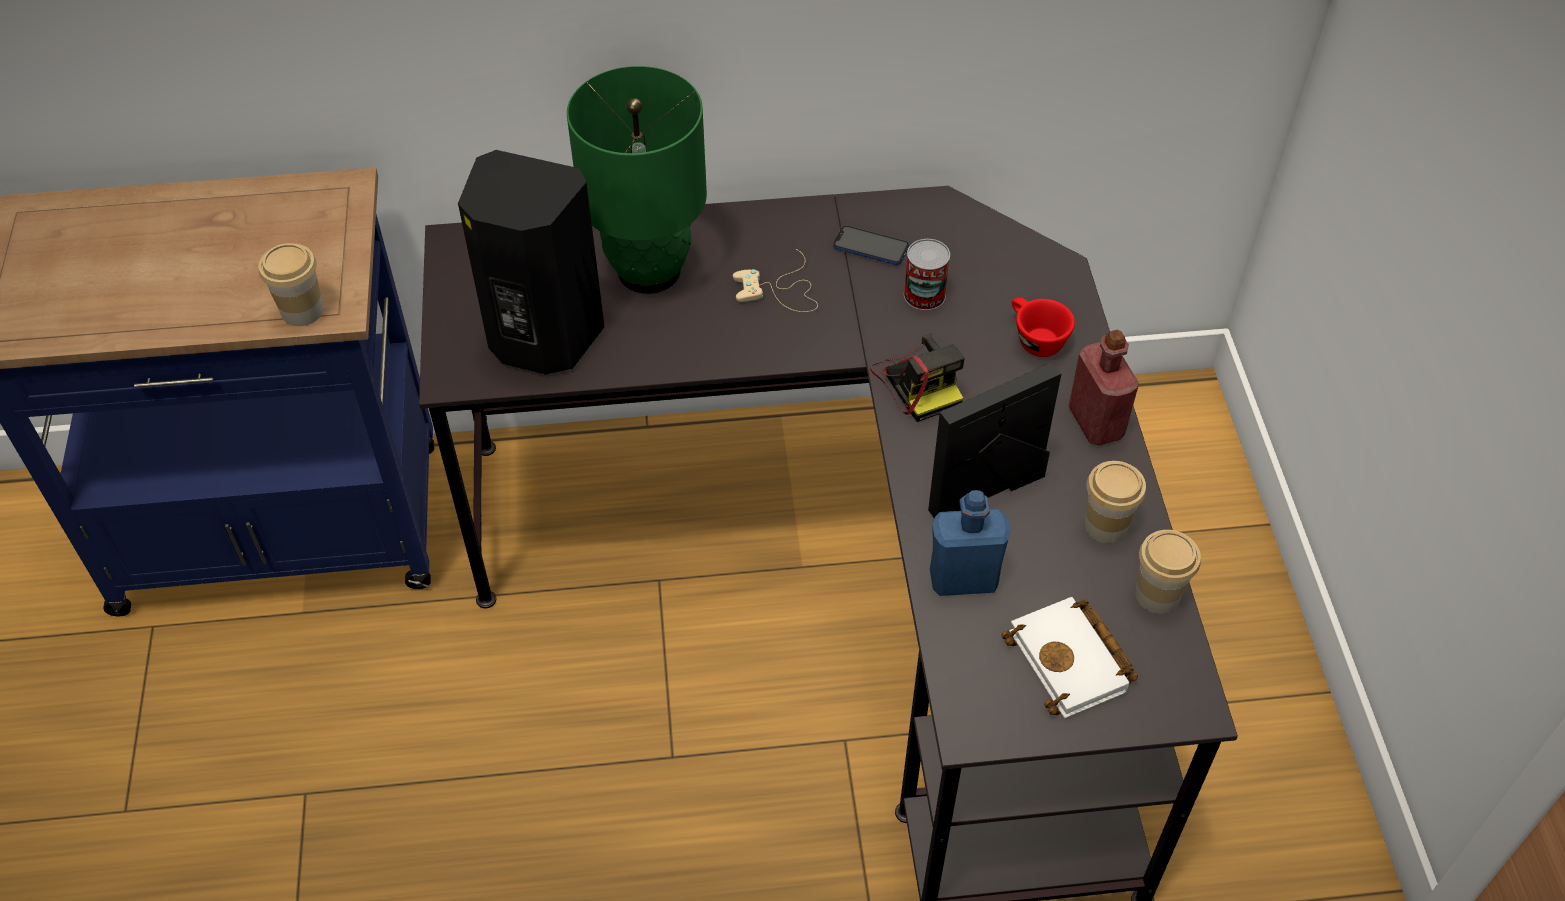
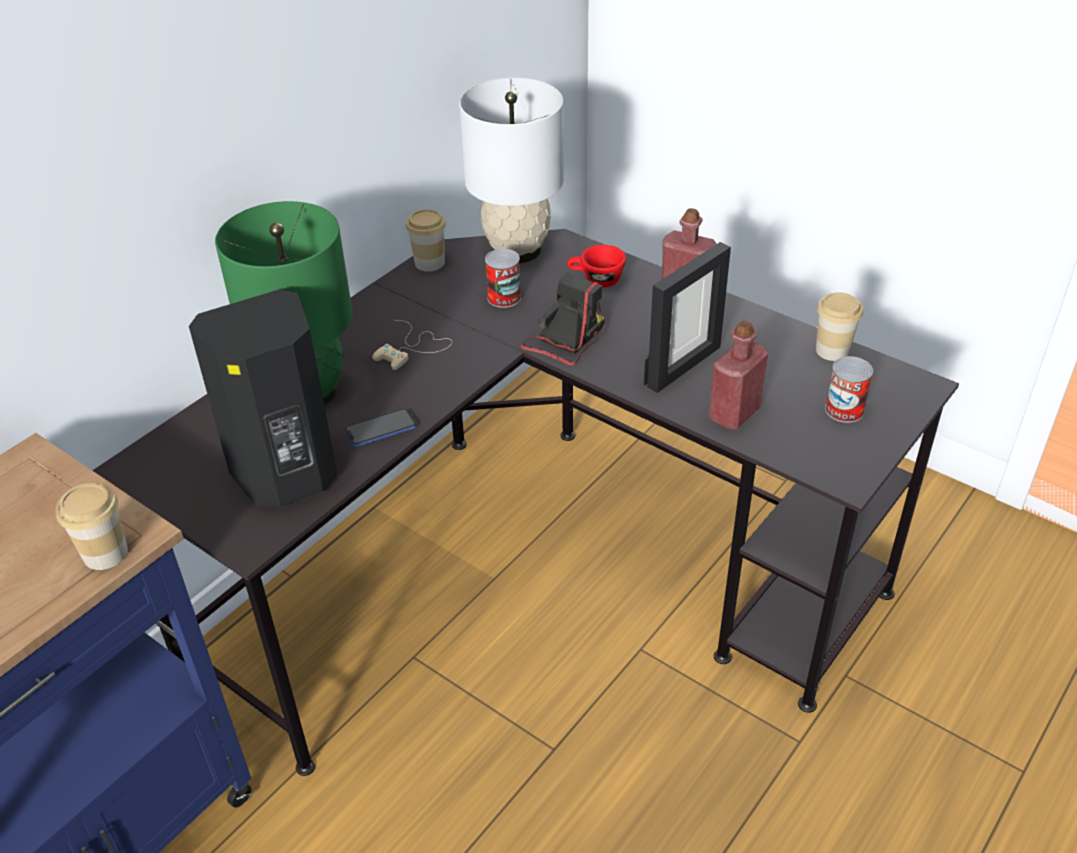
camera: 45 degrees left, 10 degrees down
(870, 247) = (436, 294): phone -> phone (380, 429)
(918, 382) = (565, 340): camera -> camera turned 75 degrees counterclockwise
(963, 579) = (734, 414): blue bottle -> red bottle
(986, 493) = (682, 366): picture frame -> picture frame turned 150 degrees counterclockwise
(1006, 250) = (517, 250): none -> white table lamp
(1073, 663) = (844, 410): white book -> can
(1105, 526) = (762, 338): cup -> cup (429, 263)

